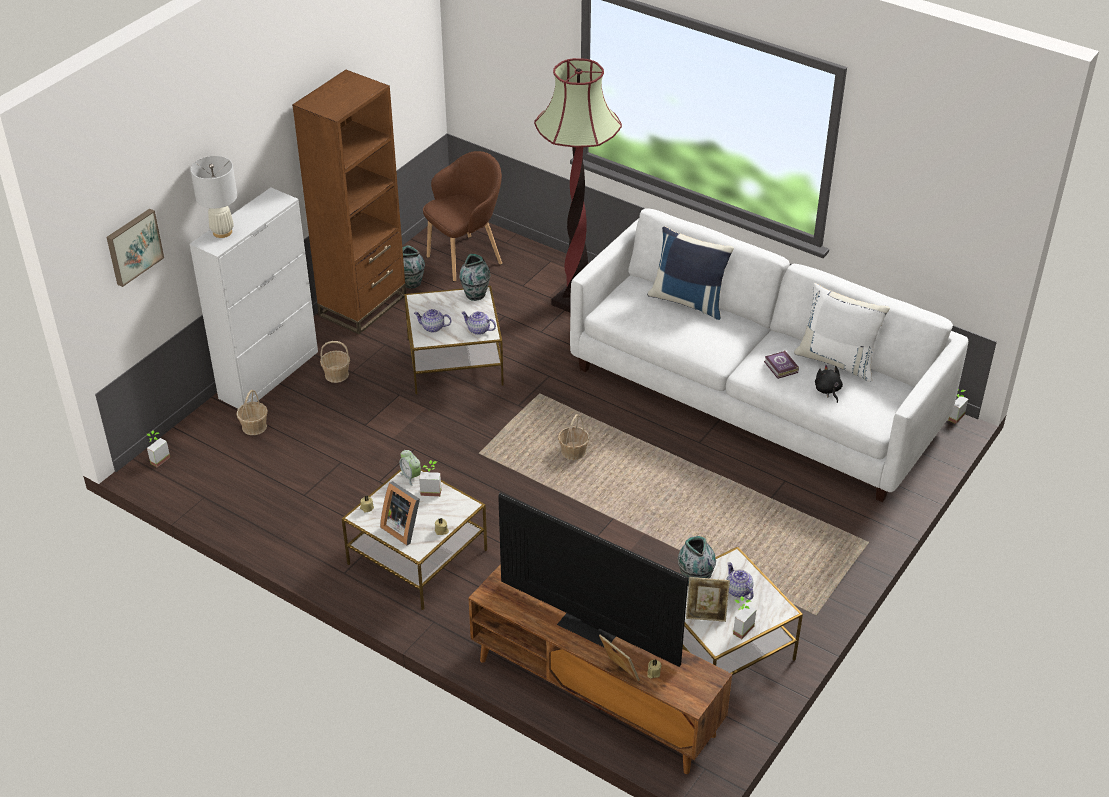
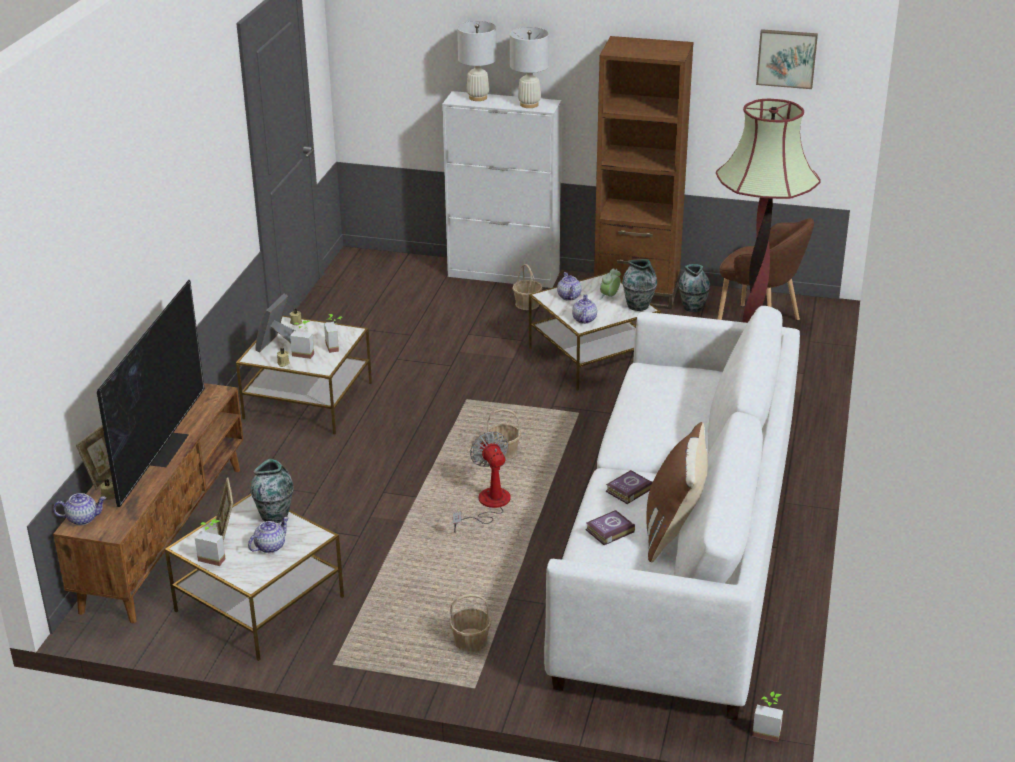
camera: 70 degrees right, 10 degrees down
(133, 246) = (398, 56): picture -> picture (786, 58)
(157, 459) = (366, 257): potted plant -> potted plant (304, 353)
(254, 426) = (431, 285): basket -> basket (471, 642)
(266, 207) = (529, 104): none -> white table lamp
(411, 476) = (348, 333): alarm clock -> alarm clock (609, 296)
(645, 480) = (487, 505): none -> fan
(683, 695) = (83, 518): none -> teapot
(688, 301) = (704, 409): blue pillow -> none
(827, 390) = (608, 531): black plush toy -> book
(837, 360) = (674, 530): white pillow -> brown pillow

